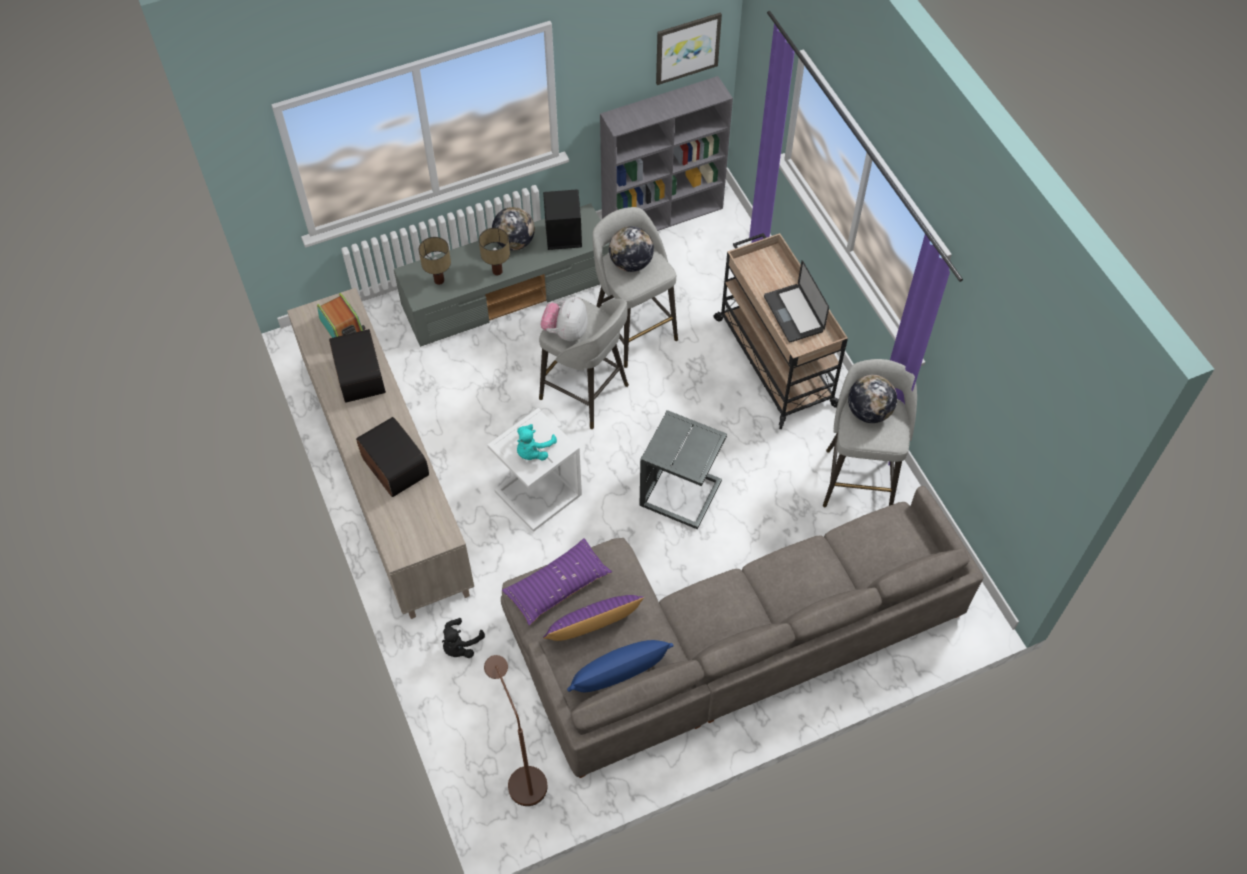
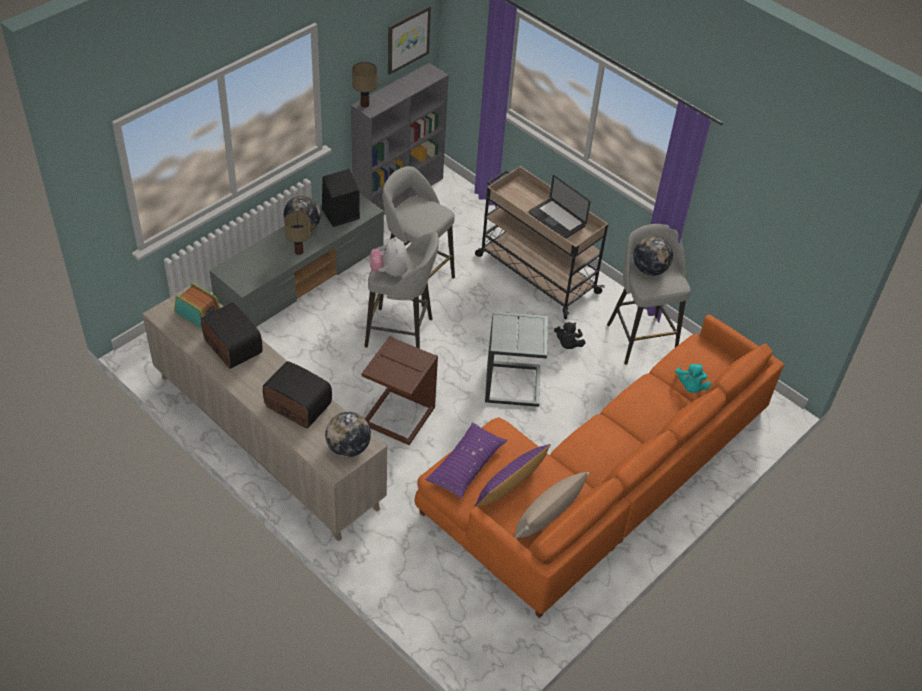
camera: 25 degrees left, 10 degrees down
(439, 281) = (253, 270): table lamp -> table lamp (365, 105)
(460, 646) = (390, 549): black plush toy -> black plush toy (568, 344)
(523, 776) = (493, 632): brown floor lamp -> none
(533, 451) = (401, 368): turquoise plush toy -> turquoise plush toy (690, 387)
(536, 494) = (397, 417): white side table -> brown side table
(618, 673) = (547, 515): blue pillow -> beige pillow
(631, 263) = (416, 212): globe -> globe (348, 448)
(720, 643) = (598, 483): grey sofa -> orange sofa

